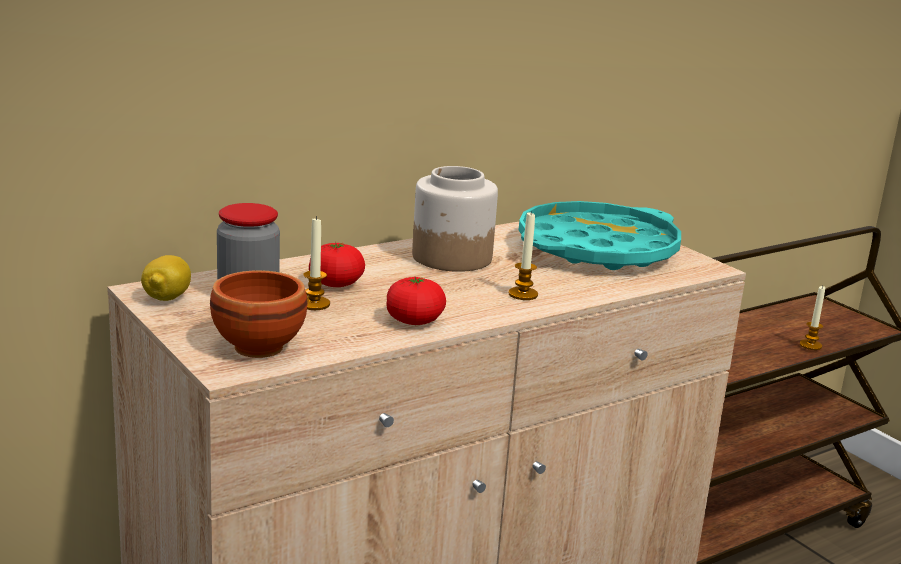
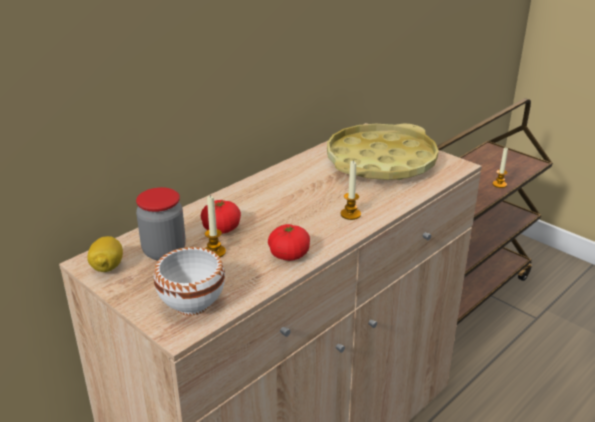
camera: 10 degrees left, 10 degrees up
(262, 347) = (194, 304): brown bowl -> white bowl
(451, 257) = (289, 187): jar -> none
(597, 249) = (380, 161): turquoise tray -> yellow tray

